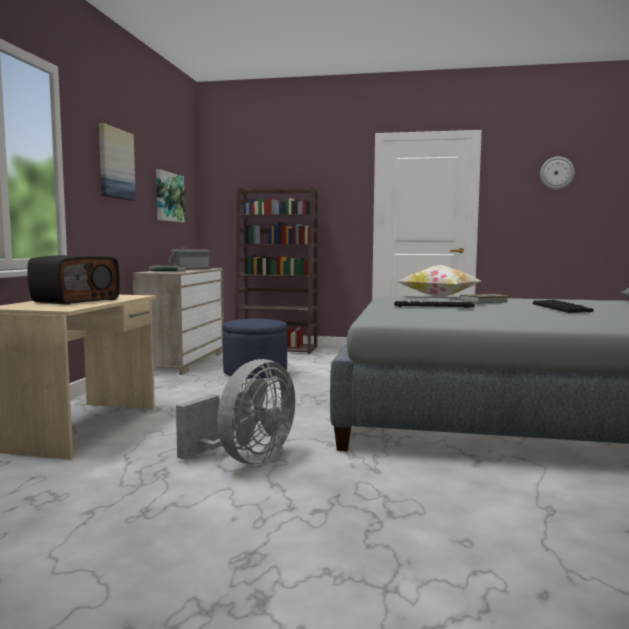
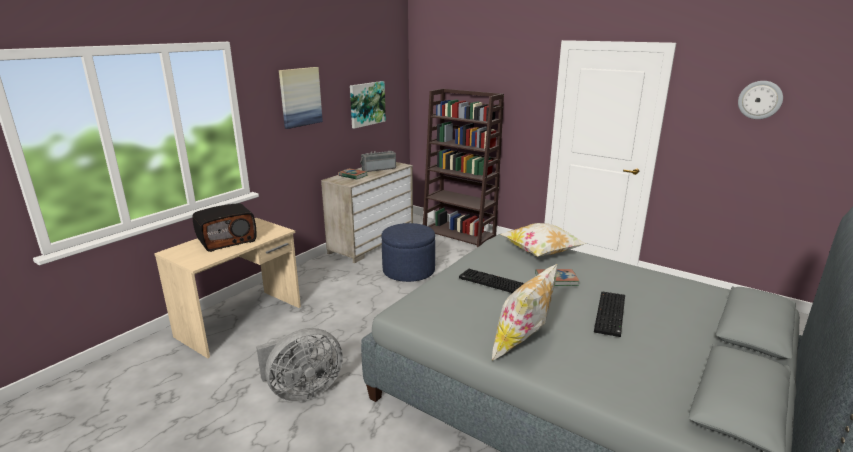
camera: 25 degrees right, 15 degrees up
(526, 320) = (522, 344): none -> pillow

